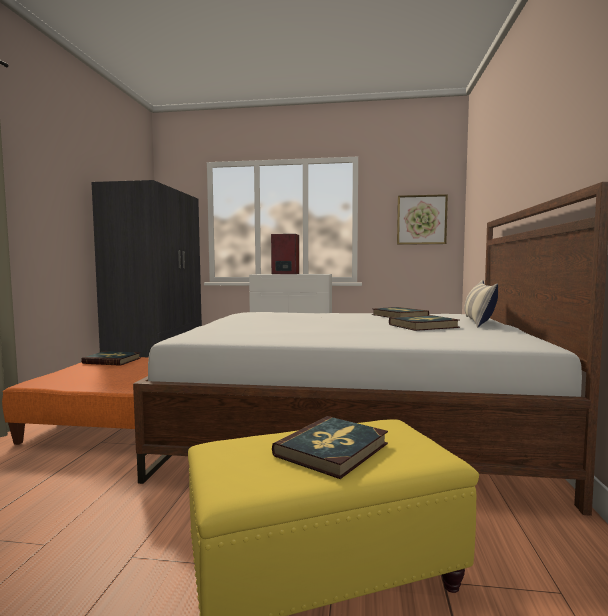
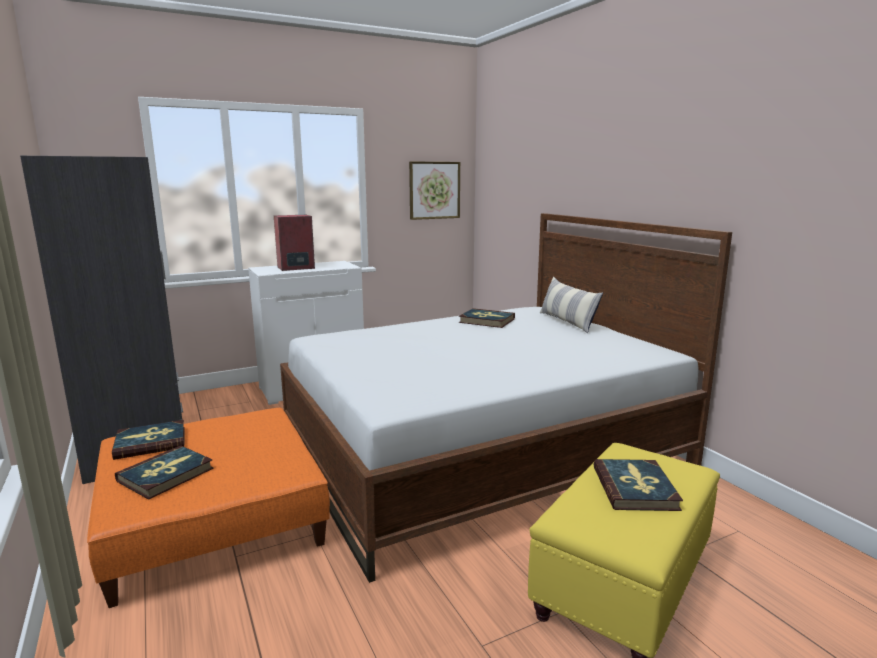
camera: 35 degrees left, 10 degrees up
(423, 326) = (547, 338): book -> book (166, 475)

